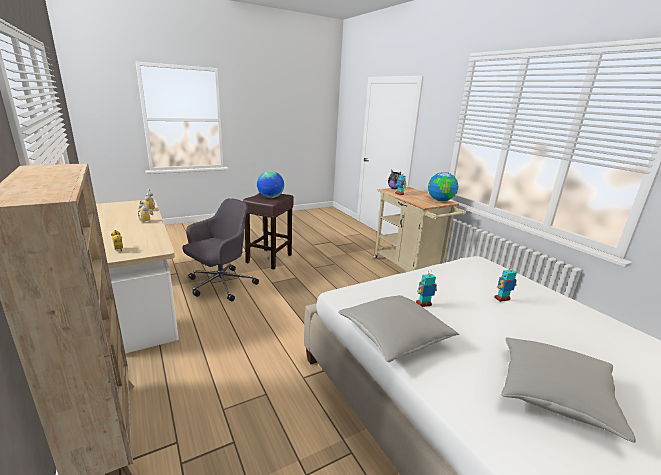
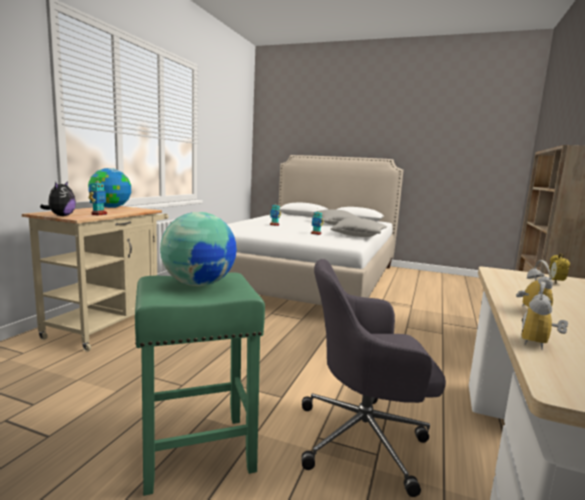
camera: 130 degrees left, 10 degrees down
(269, 258) = (195, 453): brown stool -> green stool

